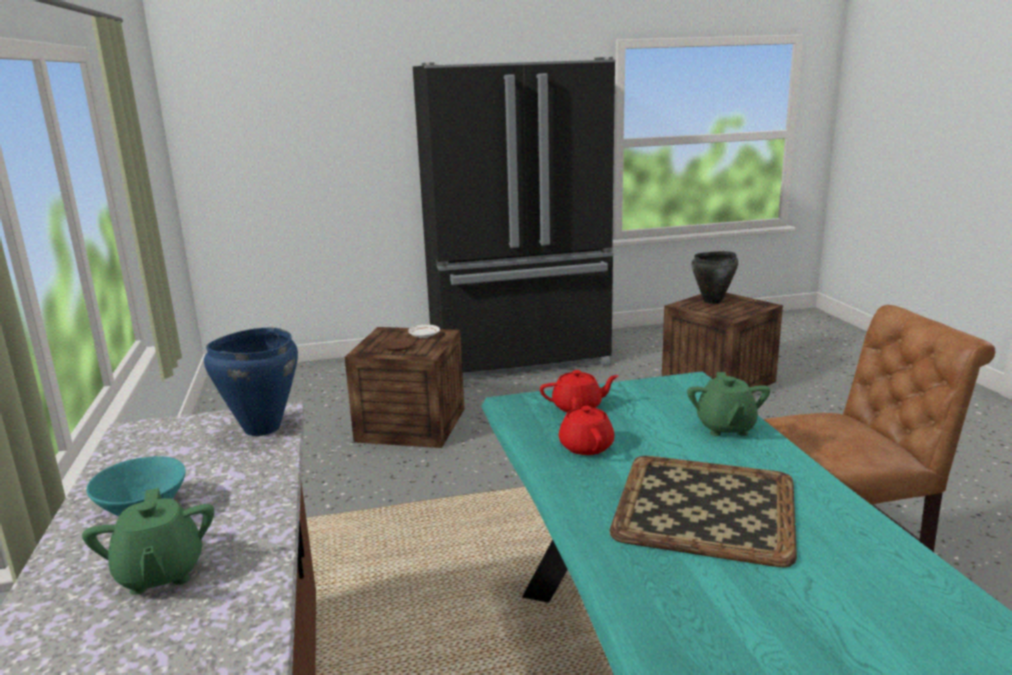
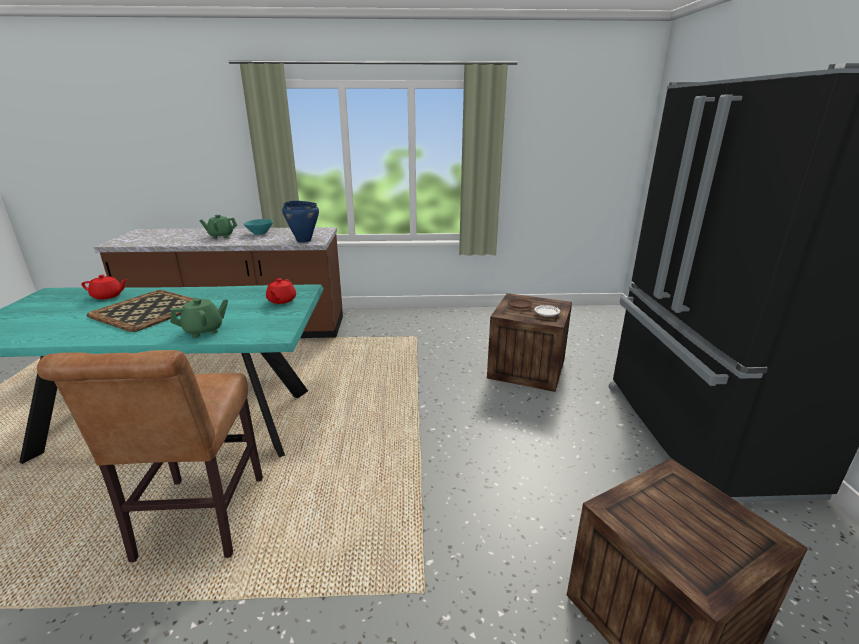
camera: 100 degrees right, 5 degrees up
(586, 446) = (236, 297): red teapot -> red teapot (108, 296)
(713, 301) = (711, 518): black cooking pot -> none
(725, 427) = (204, 330): green teapot -> green teapot turned 135 degrees clockwise

